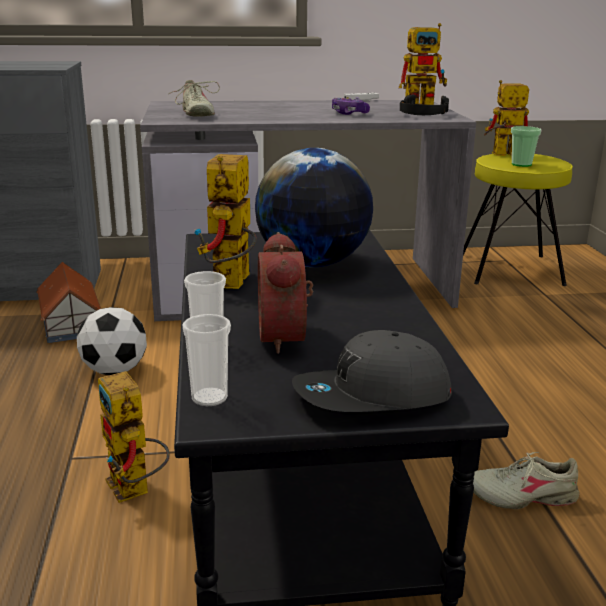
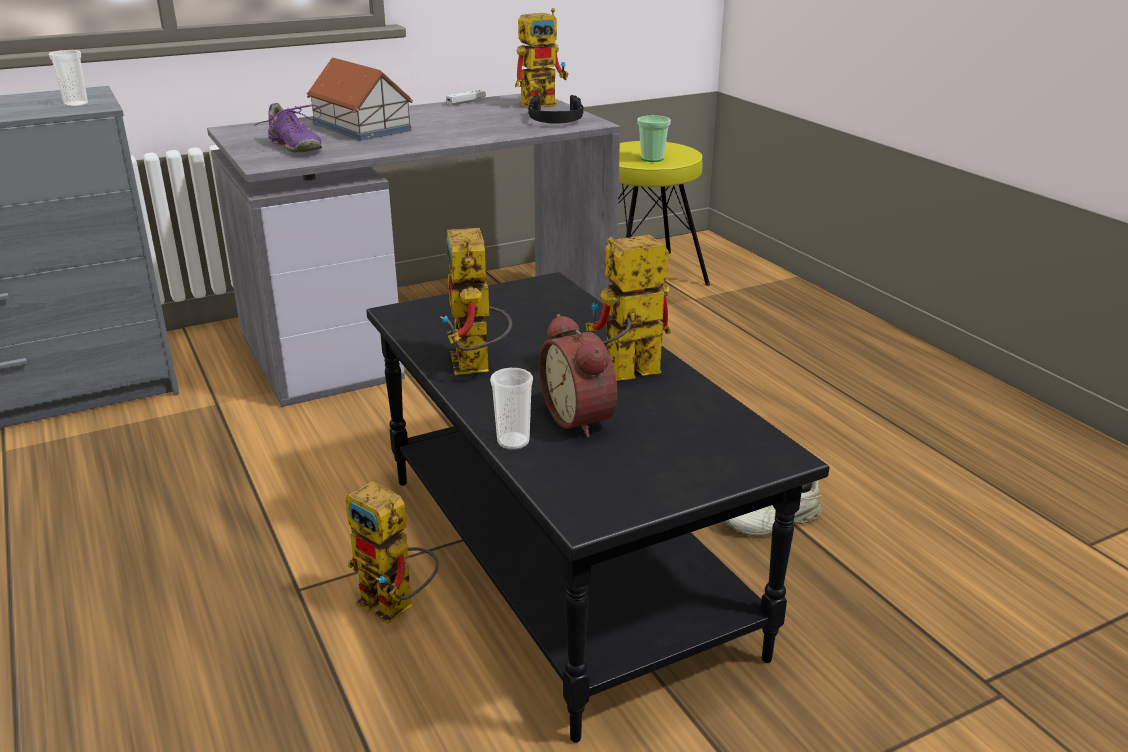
camera: 20 degrees left, 5 degrees up
(71, 323) = (176, 428): toy house -> toy house (361, 126)
(114, 370) = (276, 478): football -> none
(196, 114) = (294, 147): beige shoe -> purple shoe
(209, 398) = (564, 497): cup -> cup (76, 105)
(313, 264) = (537, 327): globe -> none
(349, 113) = (473, 126): game controller -> none
(371, 397) = (705, 465): grey cap -> none
(500, 155) = (621, 147): toy robot -> toy robot (622, 375)

